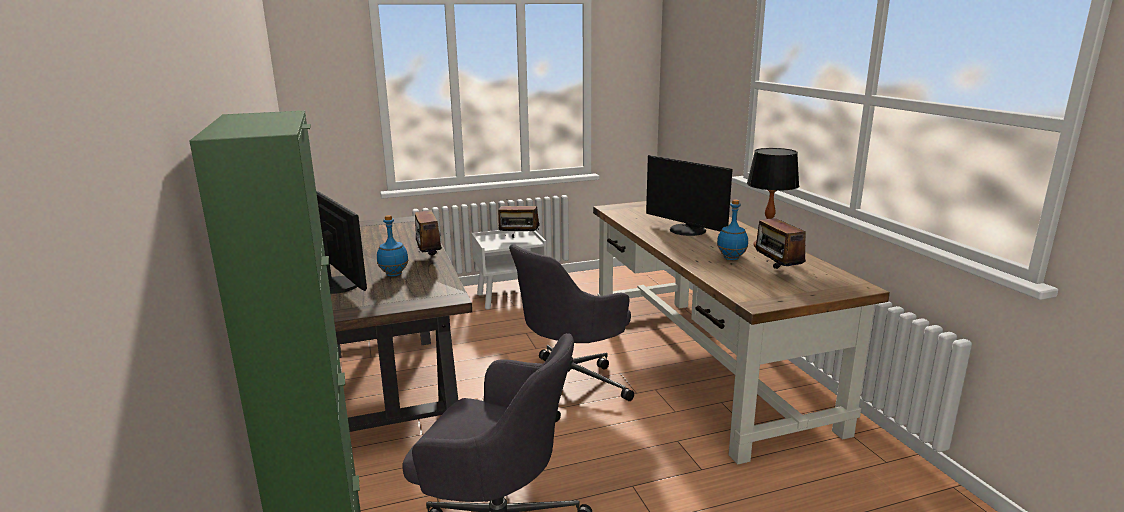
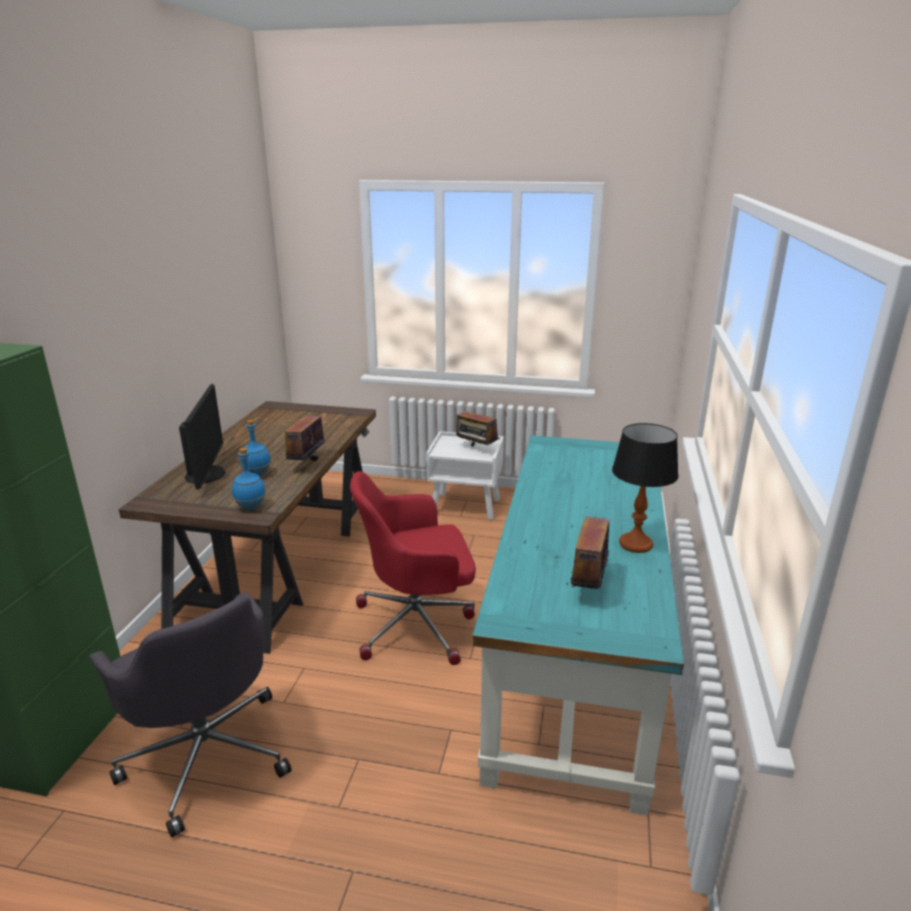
camera: 30 degrees right, 5 degrees up
(569, 385) = (417, 624): grey office chair -> red office chair
(686, 231) = (577, 495): monitor -> none
(705, 366) = (574, 654): brown desk -> turquoise desk
(731, 258) = (567, 550): blue bottle -> blue bottle (251, 507)

